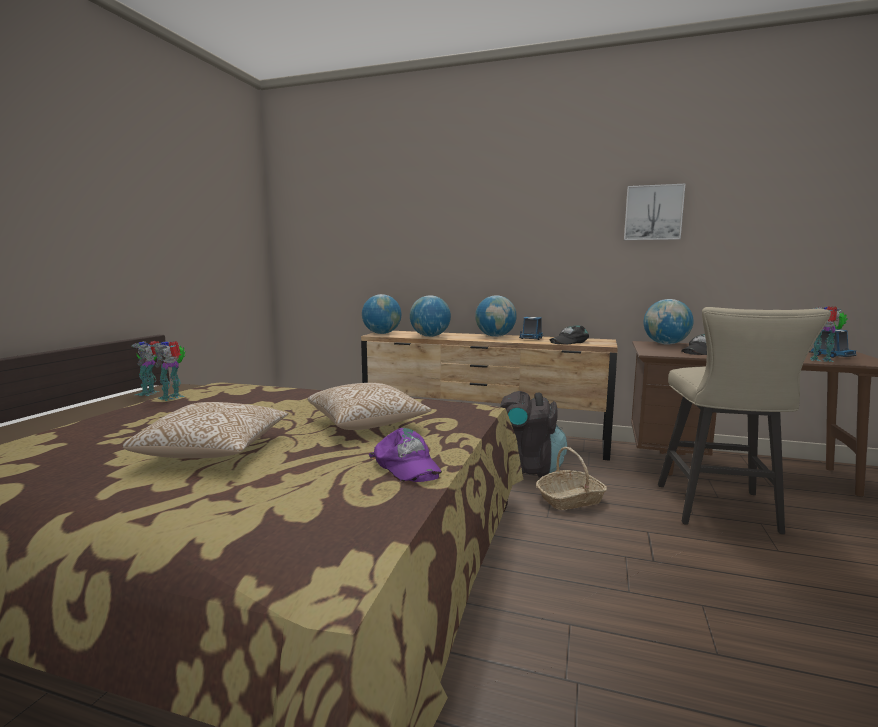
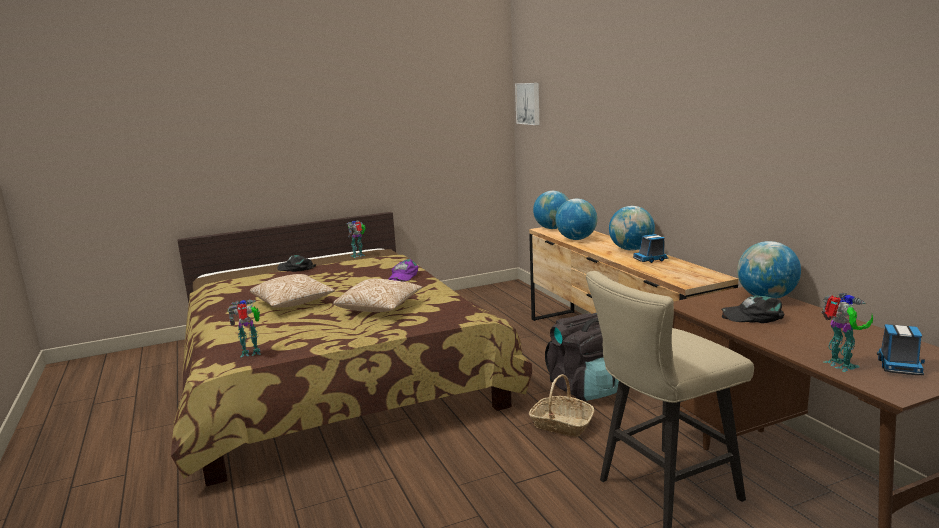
camera: 50 degrees right, 5 degrees up
(173, 397) = (351, 263): toy robot -> toy robot (251, 353)
(406, 465) = (329, 338): purple cap -> purple cap (403, 276)
(569, 341) = (669, 271): black cap -> black cap (296, 268)
(653, 213) = (781, 126): picture -> picture (529, 103)

